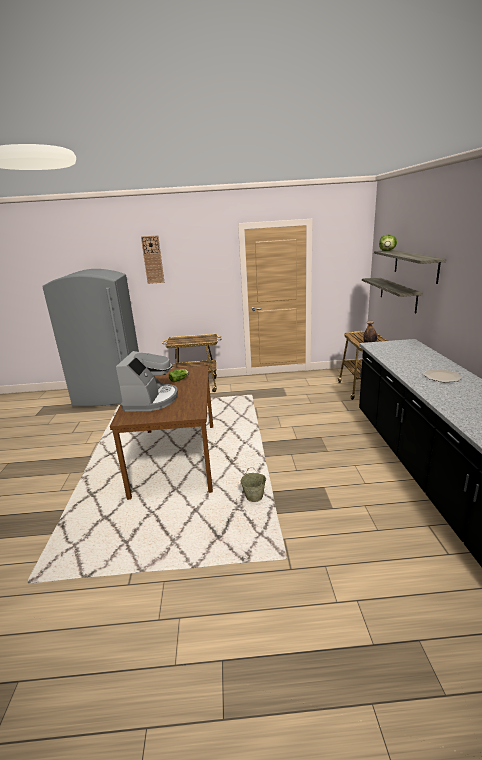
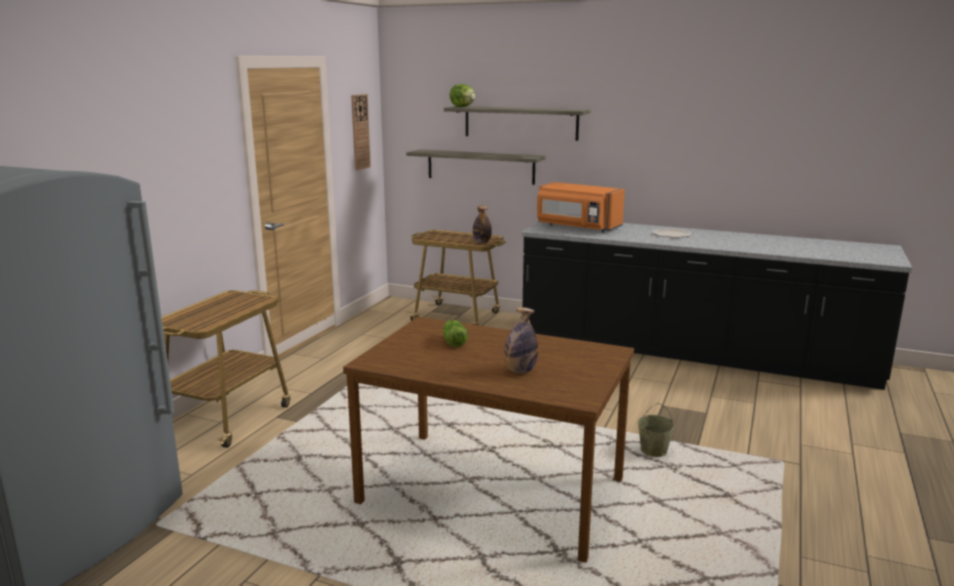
camera: 65 degrees left, 5 degrees down
(151, 400) = (520, 371): coffee machine -> bottle
(153, 259) = (92, 134): wall clock -> wall clock (360, 132)
(400, 350) = (577, 227): none -> orange microwave

